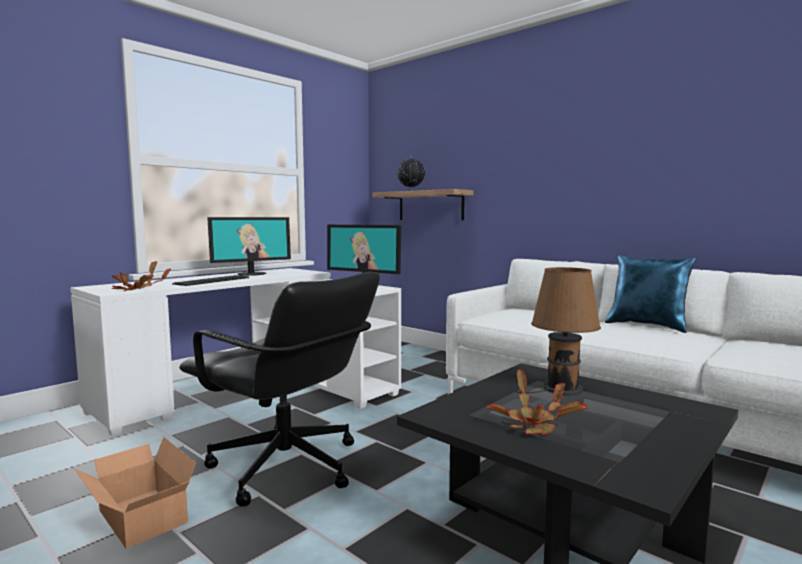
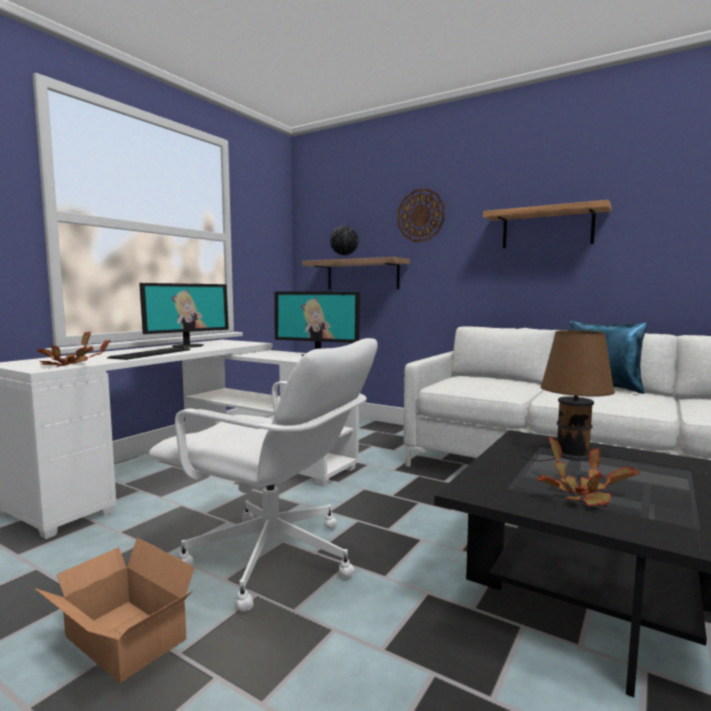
camera: 10 degrees left, 0 degrees up
(286, 468) = (273, 559): black office chair -> white office chair
(484, 147) = (420, 215): none -> wall clock
(604, 158) = (547, 228): none -> shelf

